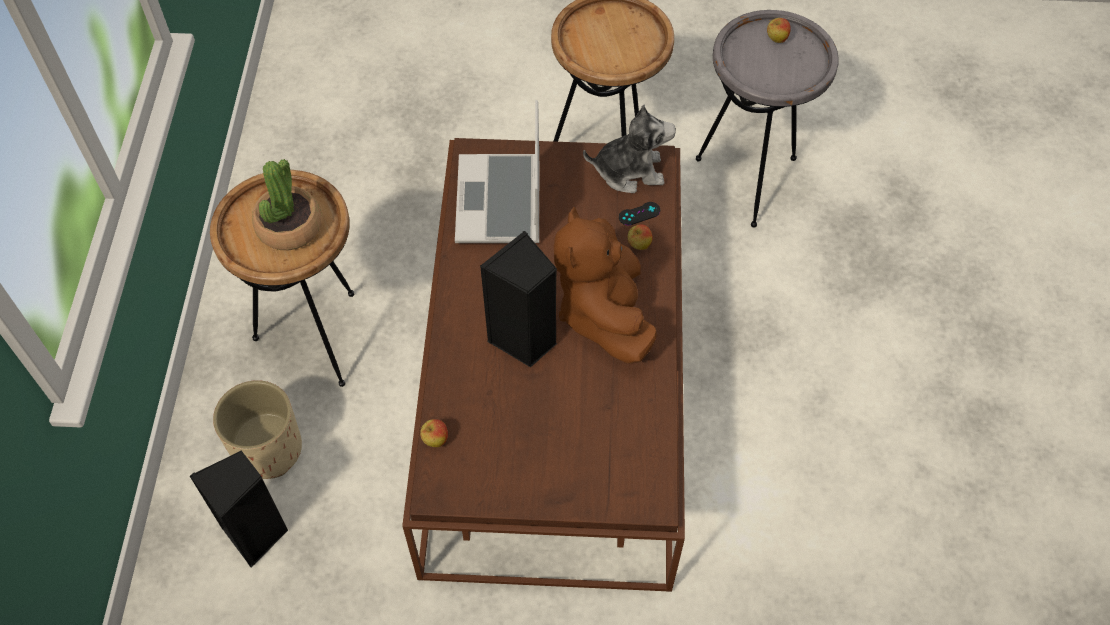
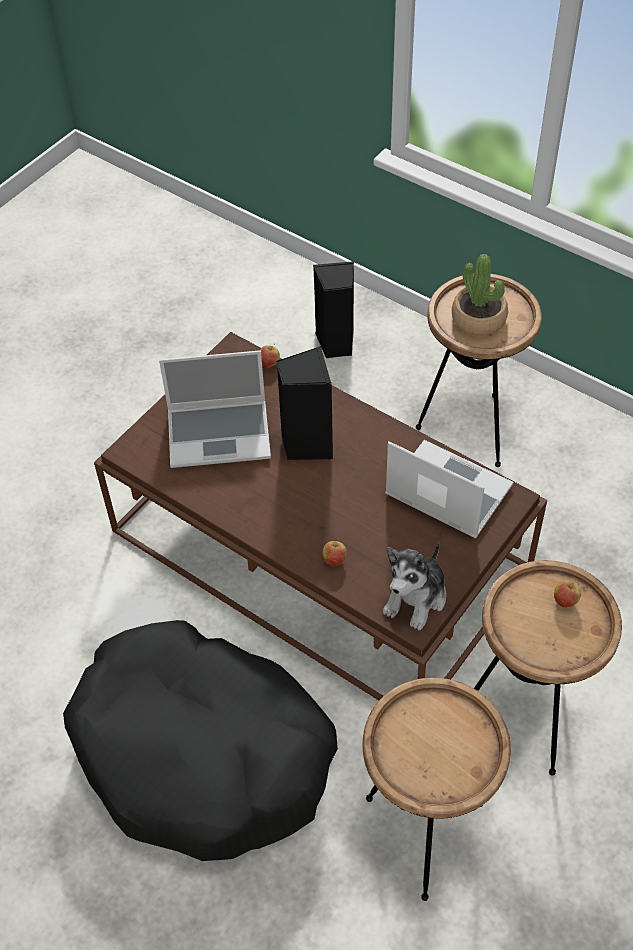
camera: 125 degrees right, 5 degrees down
(268, 449) = (394, 370): beige planter -> none
(566, 426) = (220, 434): none -> laptop
(603, 313) = (290, 502): brown plush toy -> none
(639, 214) = (365, 578): black game controller -> none
(748, 180) = (424, 832): grey side table -> brown side table
(776, 39) = (458, 762): apple -> apple (565, 601)
(816, 355) = (203, 753): none -> black dog bed

